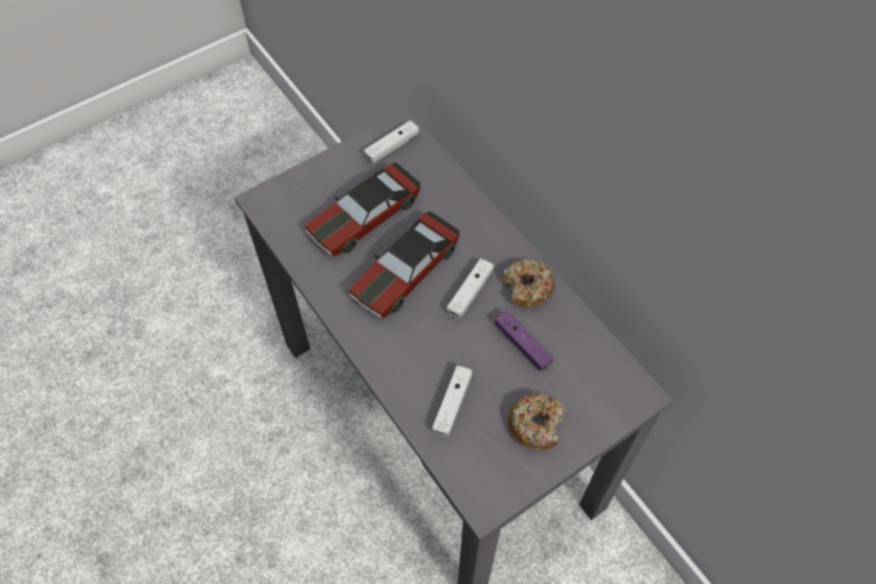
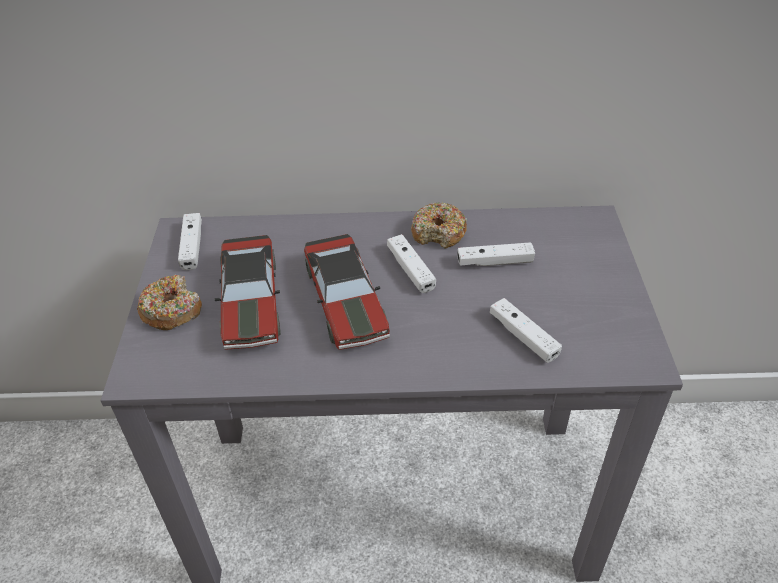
camera: 55 degrees left, 15 degrees down
(522, 344) = (495, 262): purple game controller -> white game controller
(536, 424) = (584, 290): donut -> donut (171, 310)

